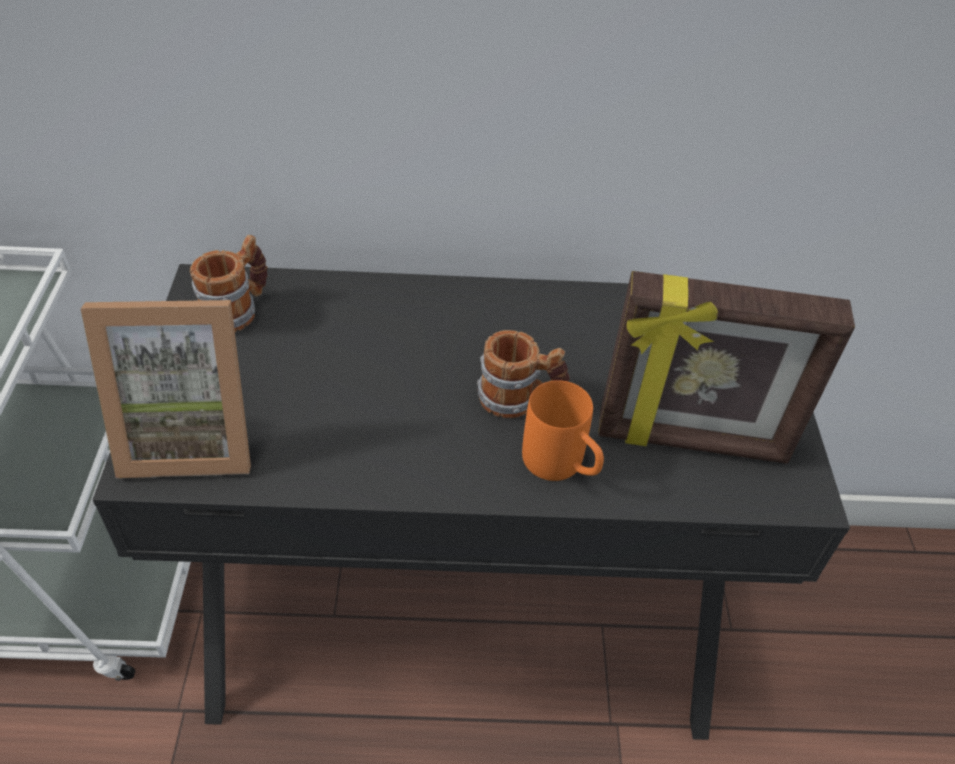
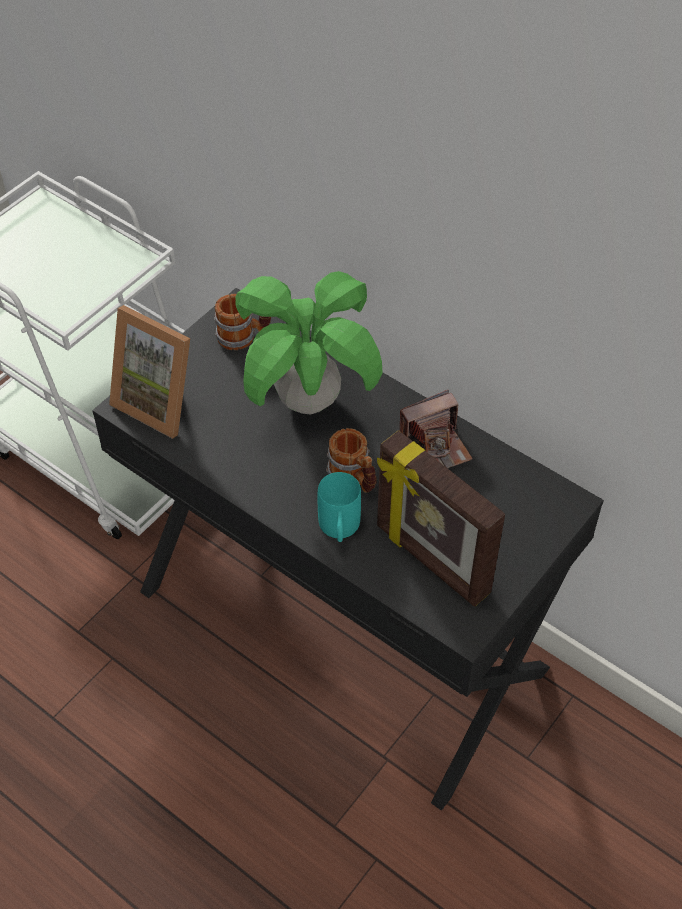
camera: 40 degrees right, 5 degrees up
(384, 343) = (307, 401): none -> potted plant
(562, 467) = (339, 530): orange mug -> turquoise mug
(570, 321) = (435, 447): none -> camera

